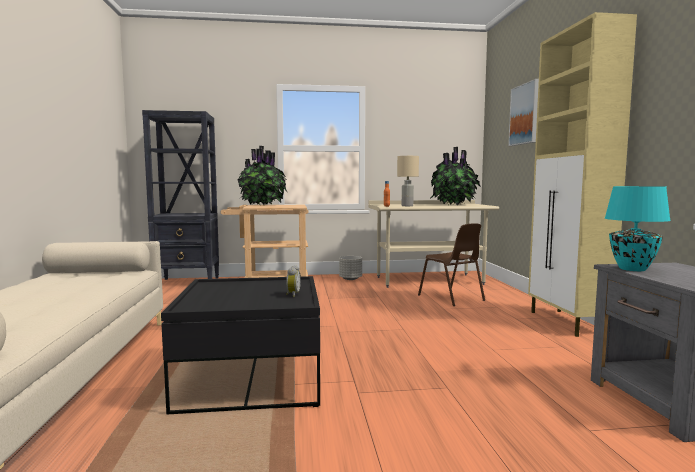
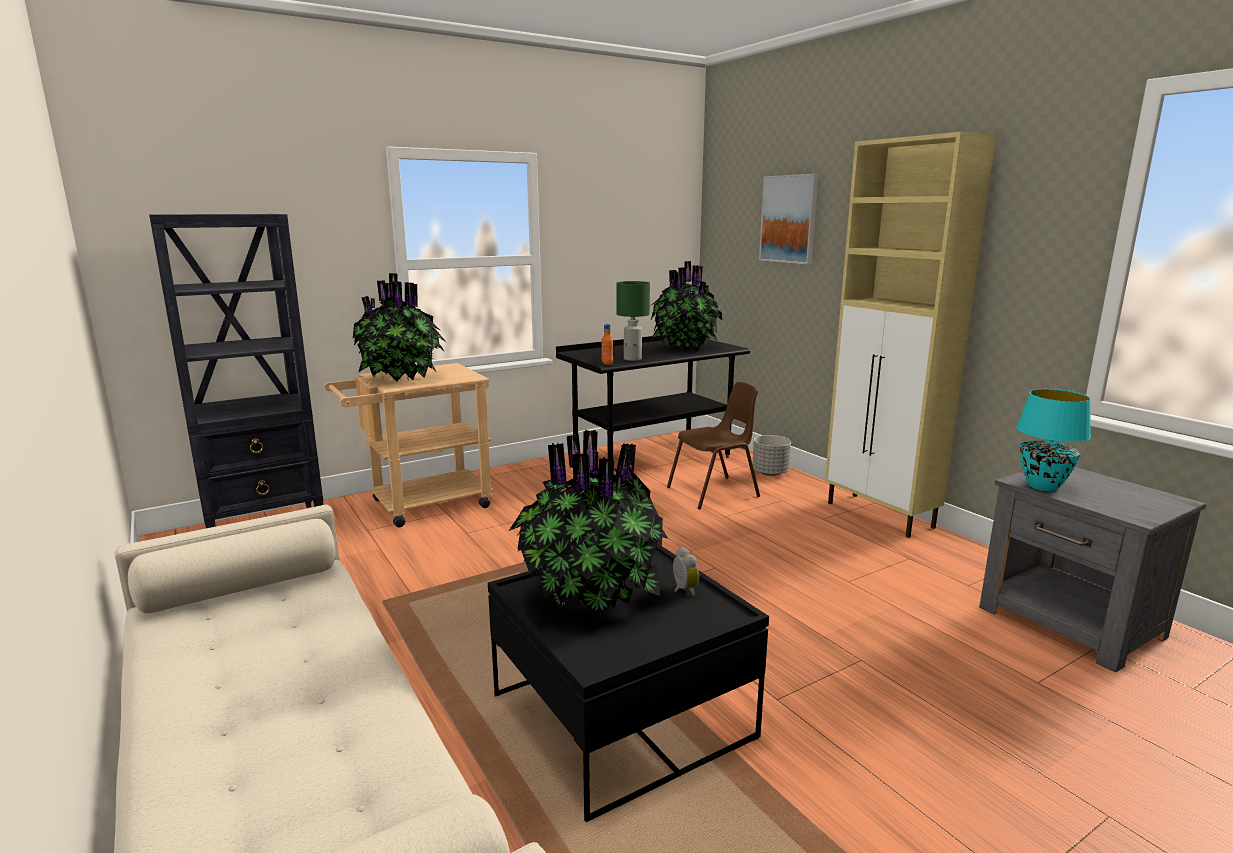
camera: 25 degrees left, 10 degrees up
(236, 290) = (590, 596): none -> potted plant
(350, 279) = (538, 473): grey planter -> grey planter (770, 473)
(407, 206) = (633, 359): beige table lamp -> green table lamp
(429, 281) = (652, 460): beige desk -> black desk
(451, 298) = (714, 492): brown chair -> brown chair turned 60 degrees counterclockwise

